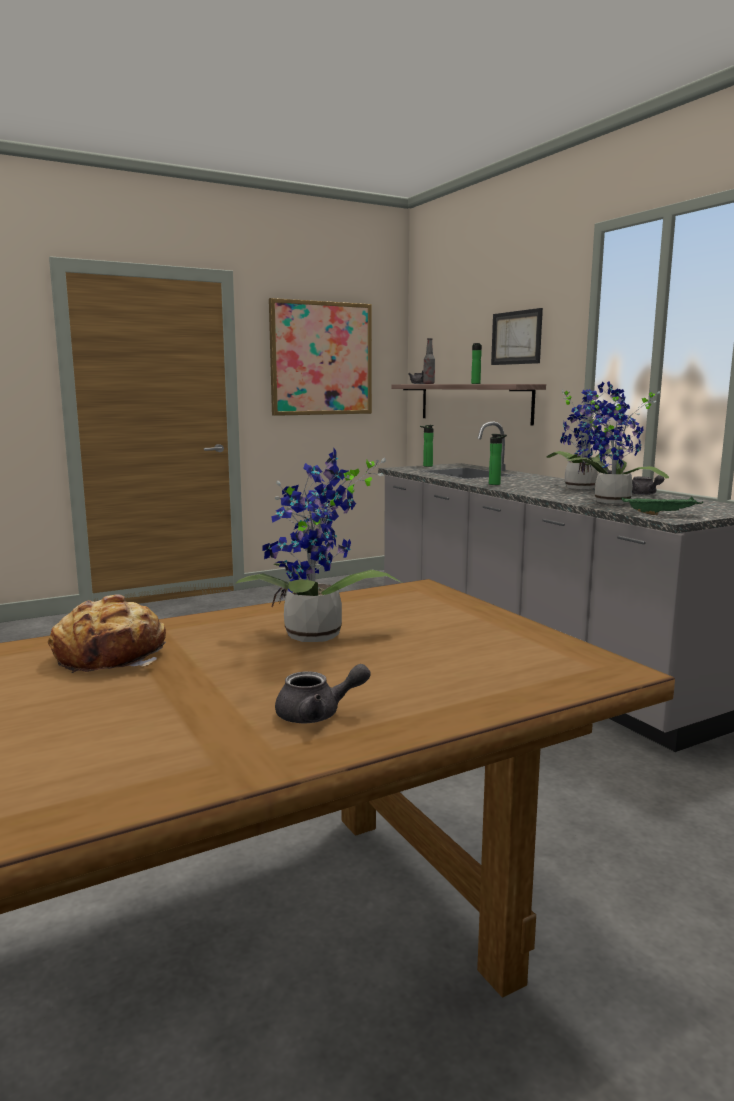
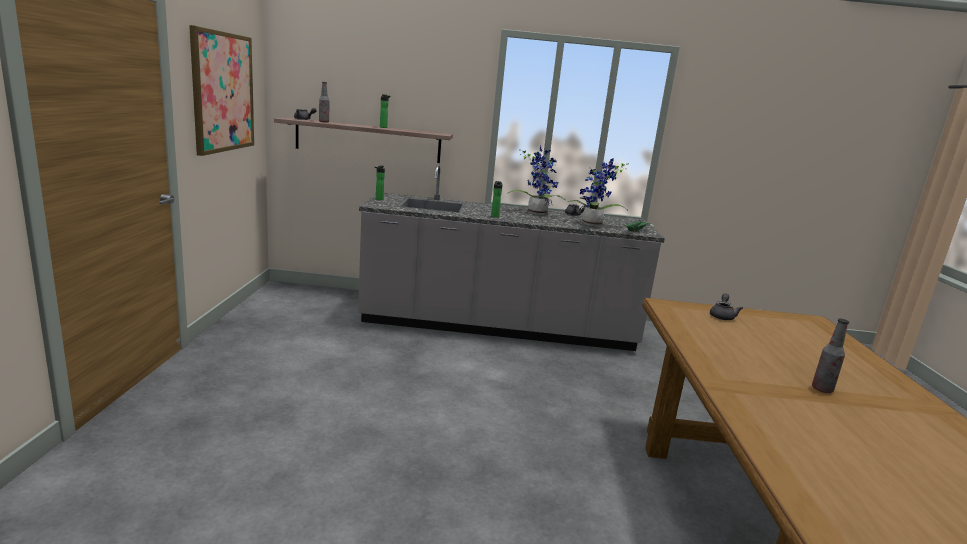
camera: 60 degrees left, 5 degrees up
(112, 656) = (776, 403): bread -> none
(208, 679) = (822, 389): none -> bottle
(315, 638) = (754, 350): potted plant -> none
(317, 714) = (872, 380): grey teapot -> grey teapot (722, 316)
(516, 337) = (420, 95): picture -> none

